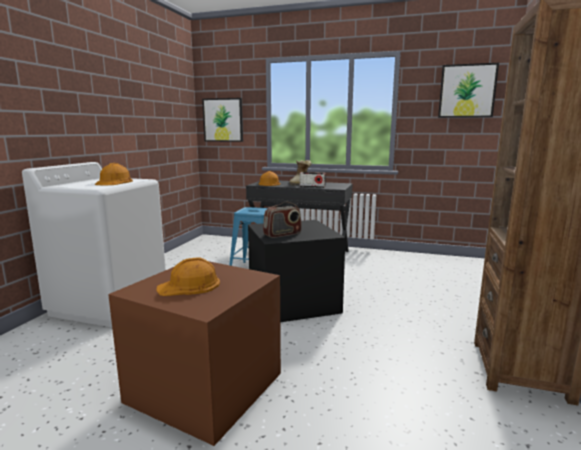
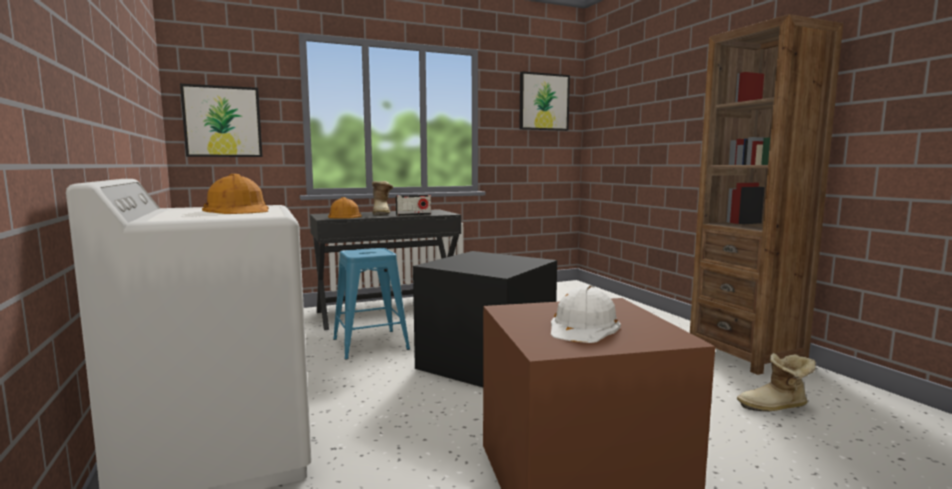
camera: 40 degrees left, 5 degrees down
(189, 285) = (583, 327): orange hard hat -> white hard hat
(282, 234) = (492, 267): radio -> none
(438, 419) = (775, 407): none -> boot

